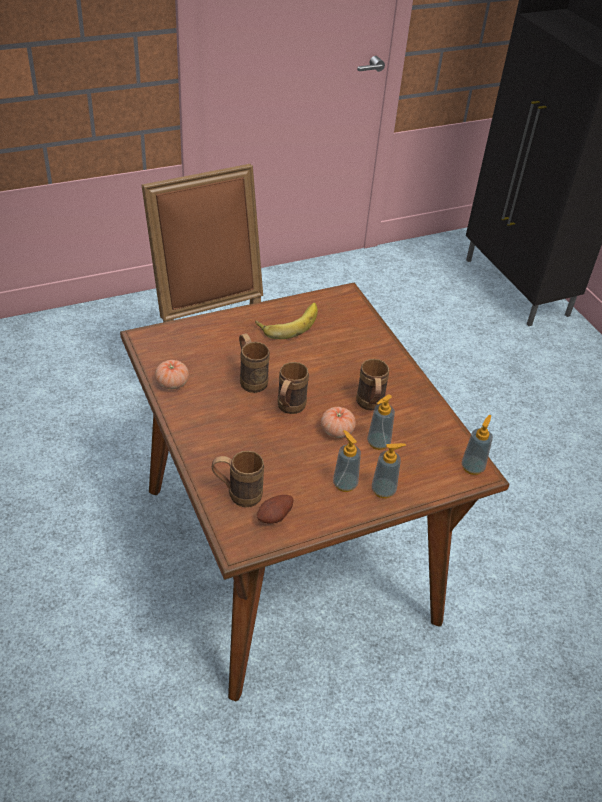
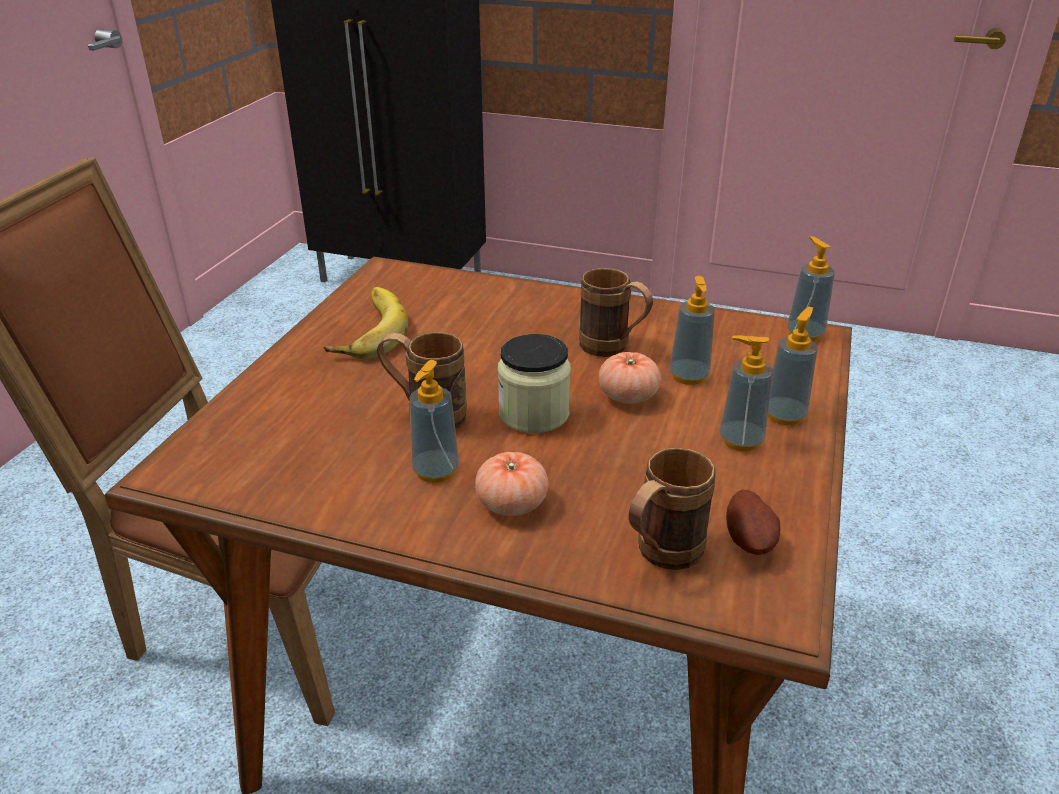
camera: 45 degrees left, 10 degrees down
(172, 383) = (319, 497): tomato -> tomato (512, 503)
(219, 403) = (435, 471): none -> soap dispenser
(288, 409) = (534, 414): brown mug -> jar

